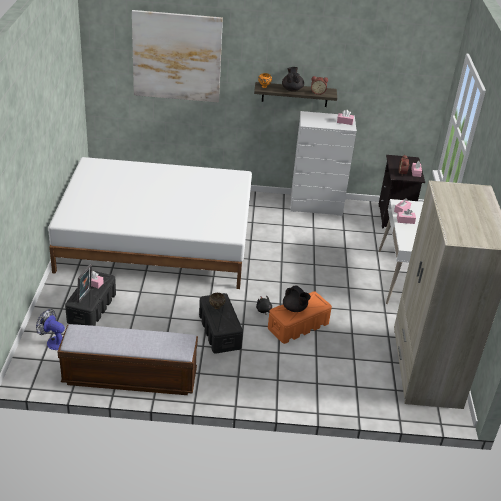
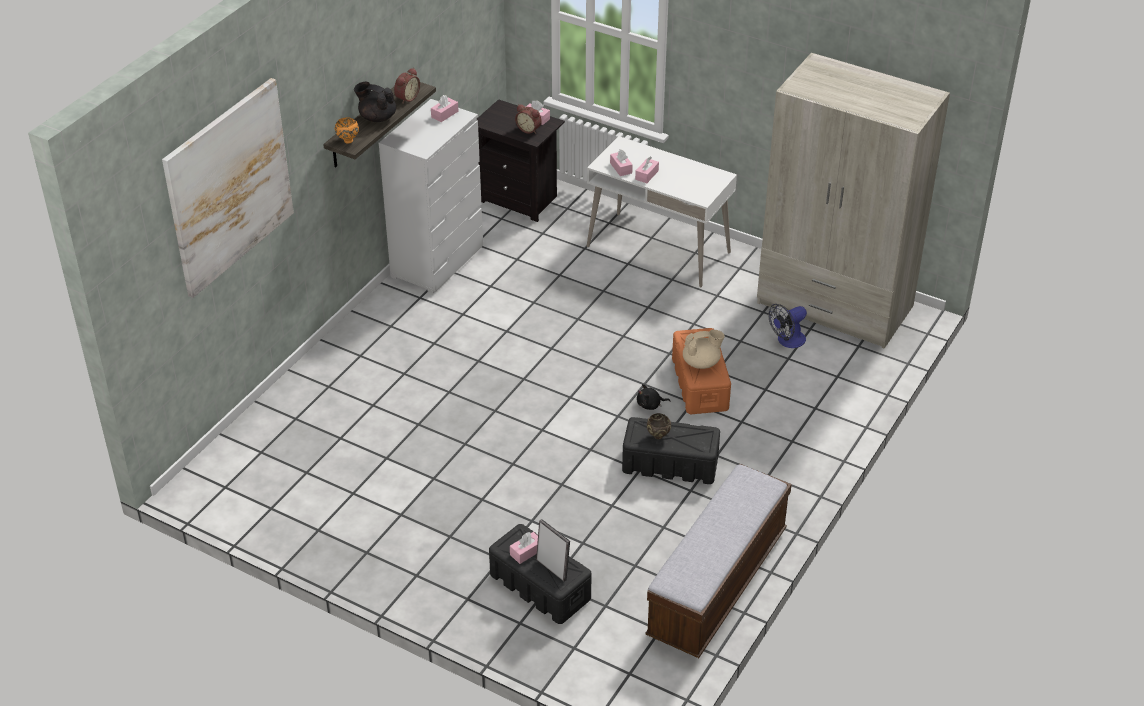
camera: 60 degrees left, 5 degrees up
(54, 341) = (595, 650): fan -> fan (787, 341)
(156, 240) = (408, 464): white bed -> none
(295, 308) = (702, 362): black teapot -> beige teapot

